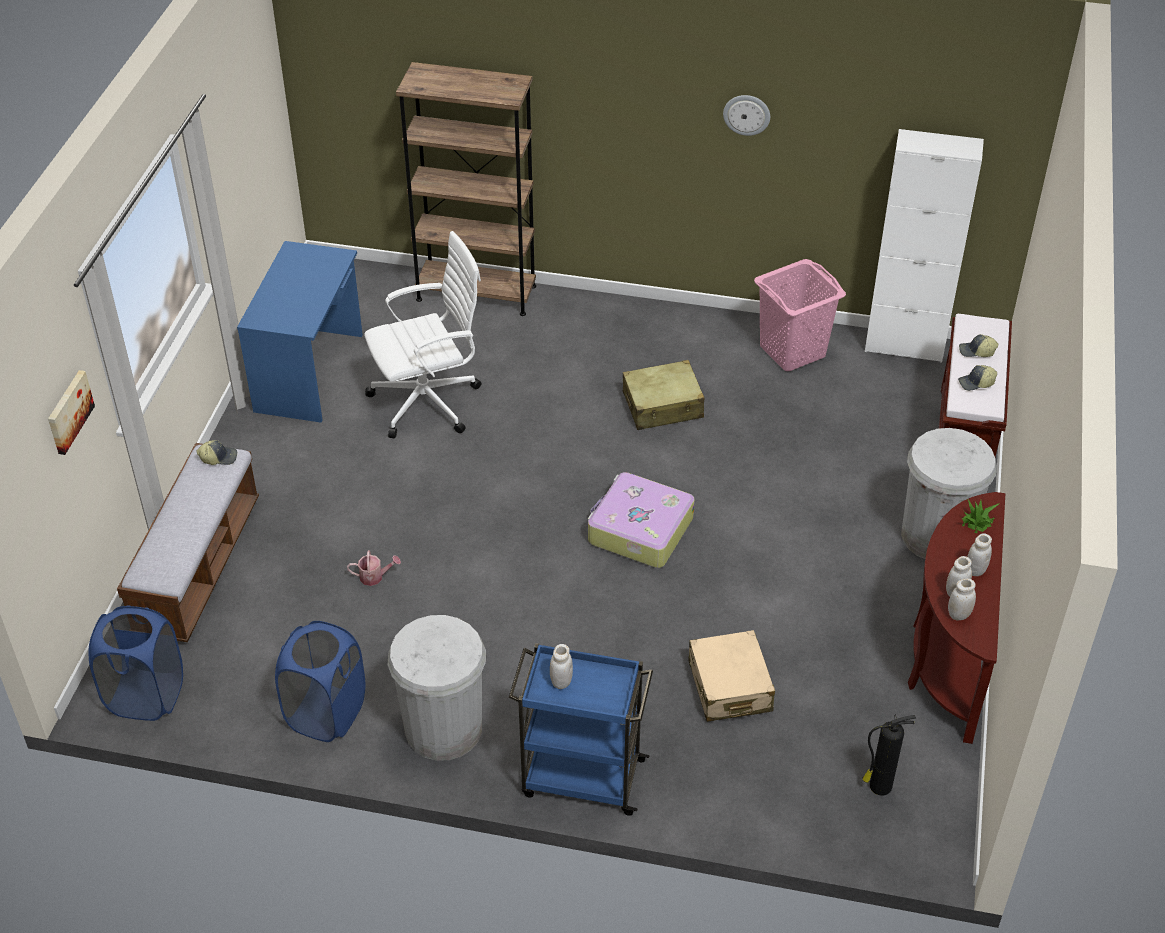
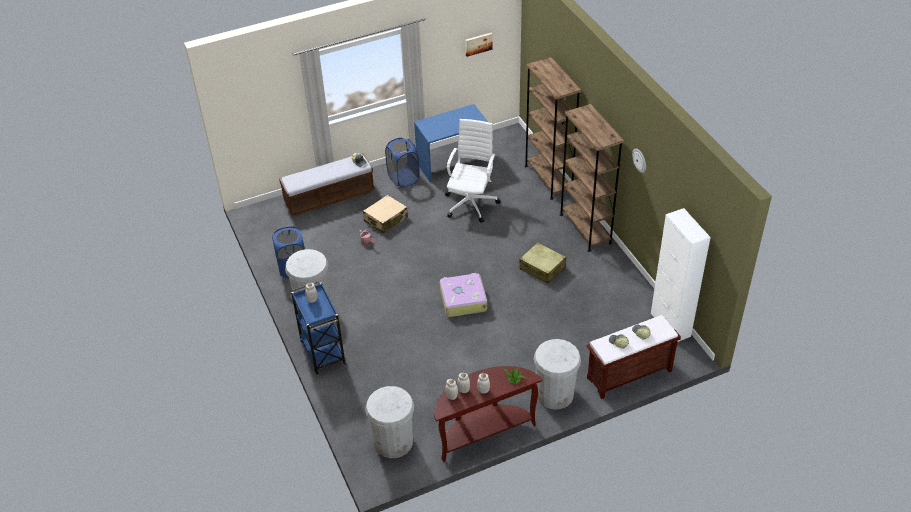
camera: 55 degrees right, 0 degrees up
(68, 411) = (282, 100): picture -> picture (478, 43)
(146, 696) = (262, 221): blue laundry basket -> blue laundry basket (403, 178)
(429, 401) = (471, 203): white office chair -> white office chair turned 105 degrees counterclockwise
(628, 317) = (585, 229): none -> brown bookcase
(729, 687) = (404, 370): beige suitcase -> beige suitcase (385, 219)
(793, 351) = (623, 290): pink laundry basket -> none
(879, 786) = (393, 442): fire extinguisher -> white trash can

